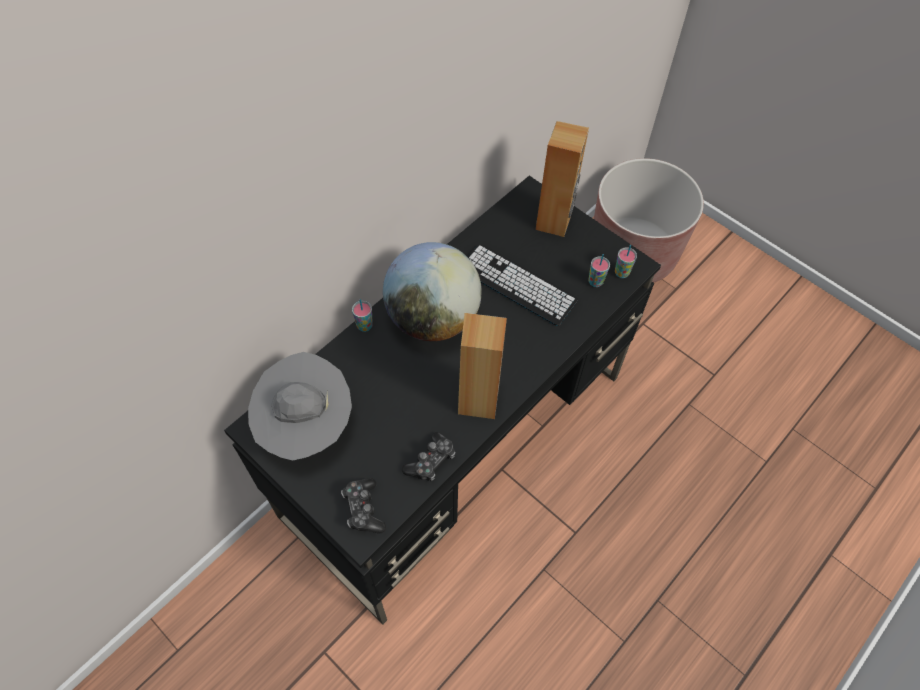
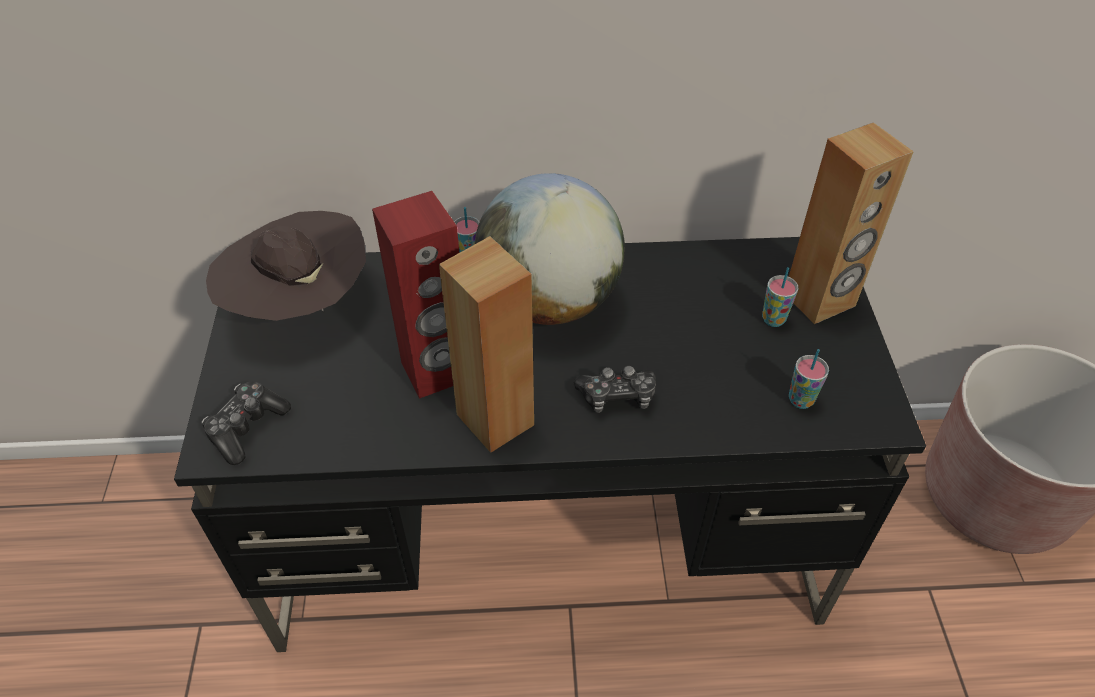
camera: 45 degrees right, 10 degrees down
(305, 425) = (300, 306): grey hat -> brown hat
(422, 400) = (436, 371): none -> red speaker
(431, 461) = (368, 439): game controller -> game controller (617, 396)
(517, 285) = (690, 335): keyboard -> none
(621, 273) = (852, 415): cup -> cup (773, 319)

